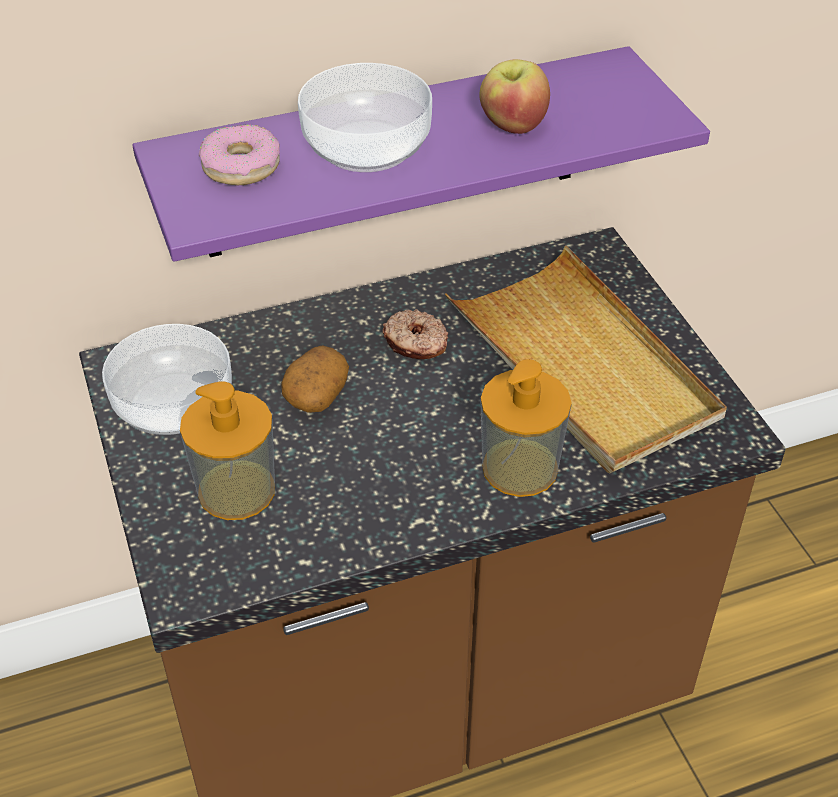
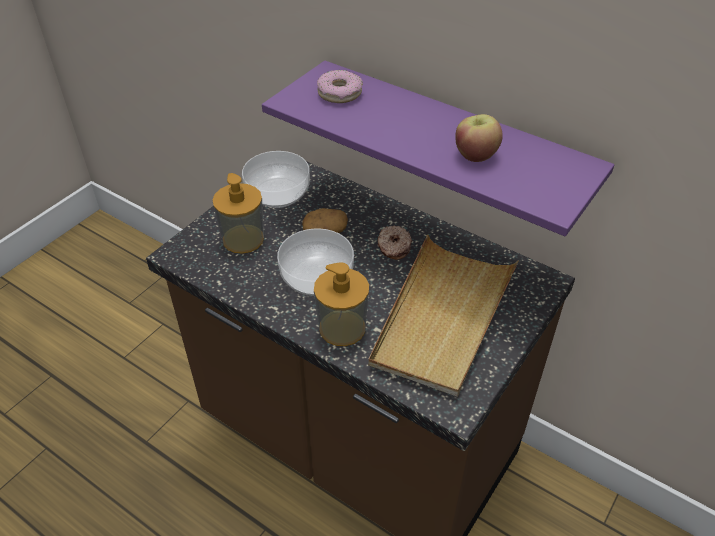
camera: 55 degrees right, 0 degrees up
(367, 147) = (397, 119): bowl -> bowl (316, 277)

